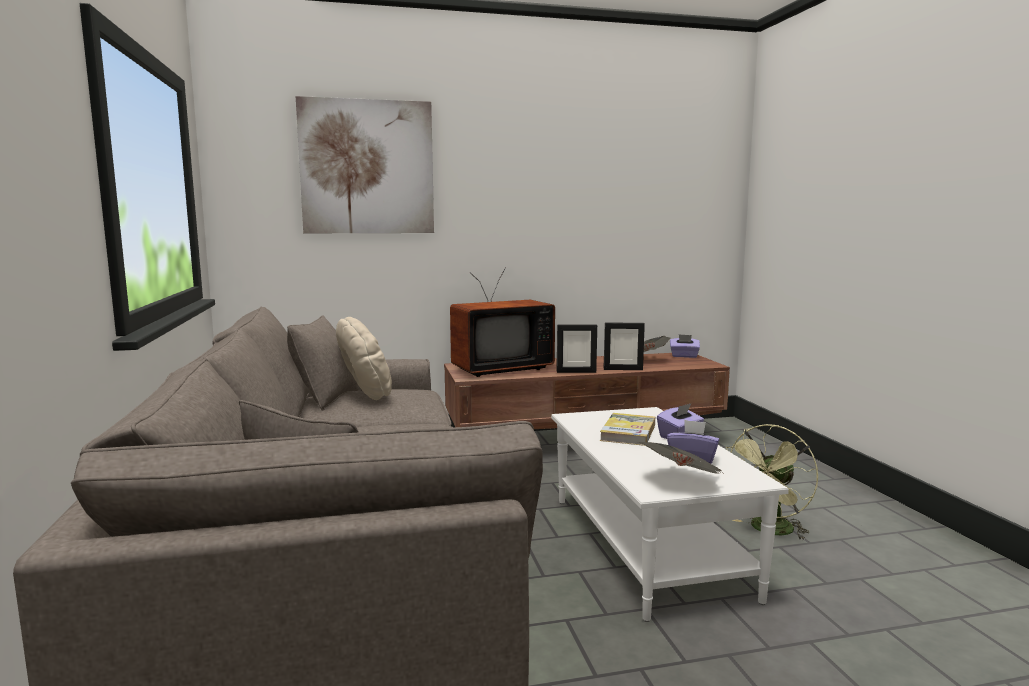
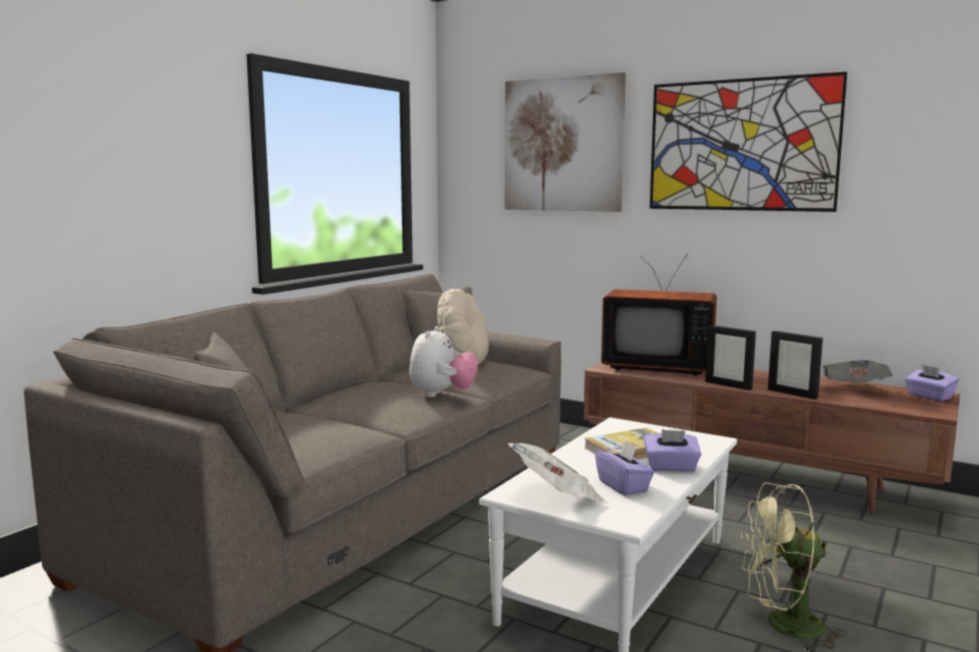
camera: 45 degrees right, 0 degrees up
(420, 427) = (442, 394): none -> plush toy
(536, 175) = (741, 145): none -> picture

